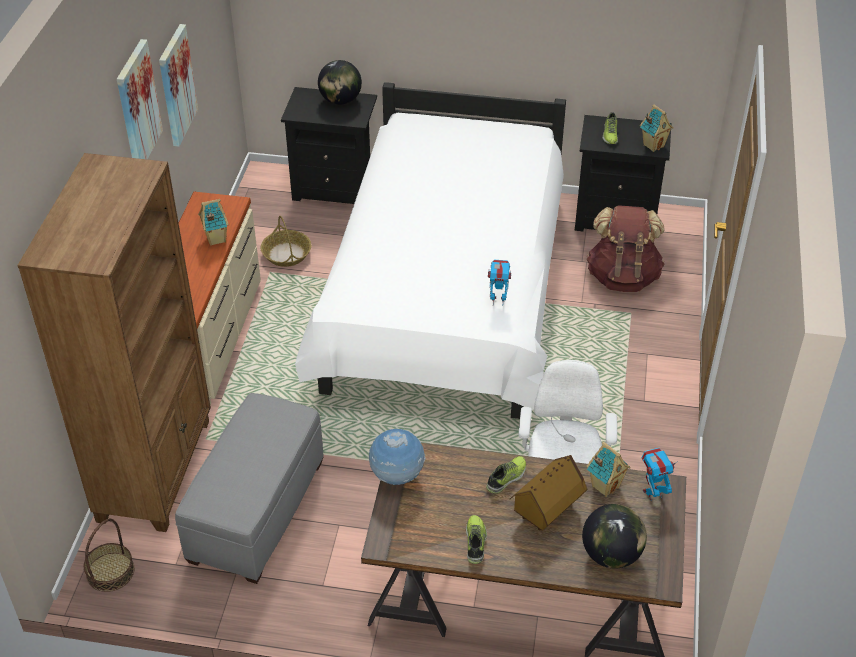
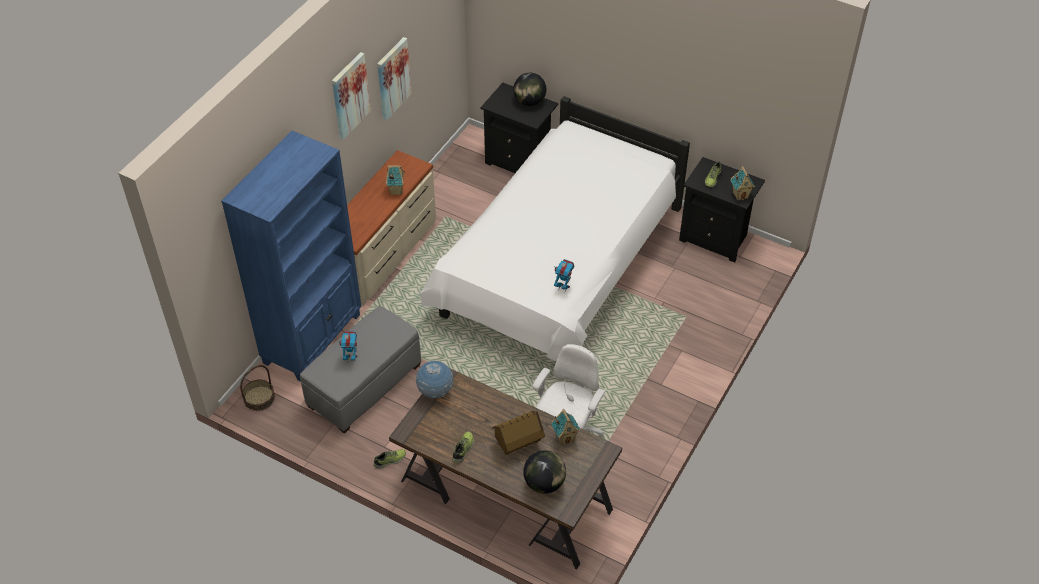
camera: 20 degrees right, 5 degrees up
(156, 469) = (313, 338): brown bookcase -> blue bookcase
(287, 254) = (463, 205): basket -> none
(507, 478) = (504, 413): shoe -> shoe (390, 460)
(622, 277) = (695, 287): brown backpack -> none
(653, 493) = (593, 452): toy robot -> toy robot (351, 358)

